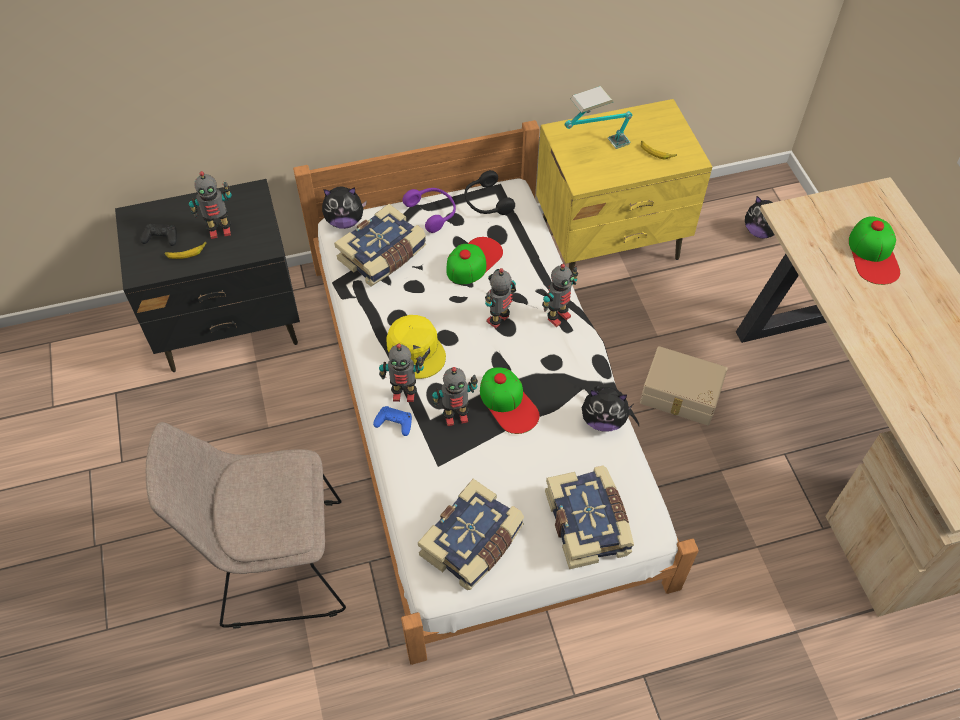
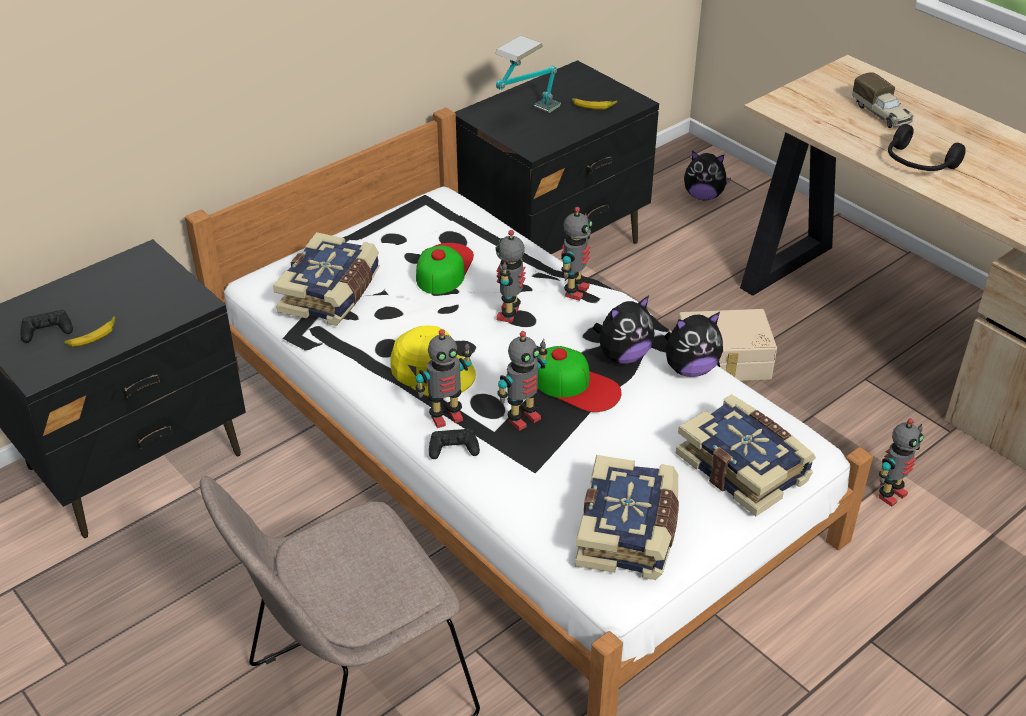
camera: 25 degrees left, 15 degrees down
(220, 231) = (124, 303): toy robot -> toy robot (890, 494)
(345, 221) = (260, 277): plush toy -> plush toy (623, 355)
(394, 423) = (453, 448): blue game controller -> black game controller
(433, 212) = (364, 239): purple headphones -> none
(486, 202) = (420, 214): black headphones -> black headphones (918, 163)
(610, 241) = (554, 247): yellow nightstand -> black nightstand
(873, 255) = (881, 114): cap -> toy truck

